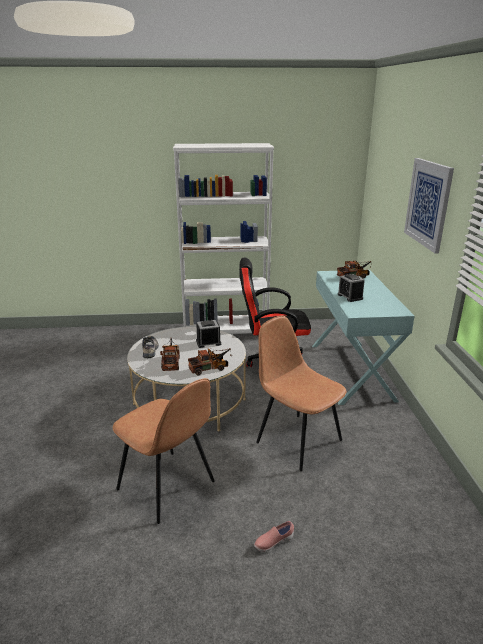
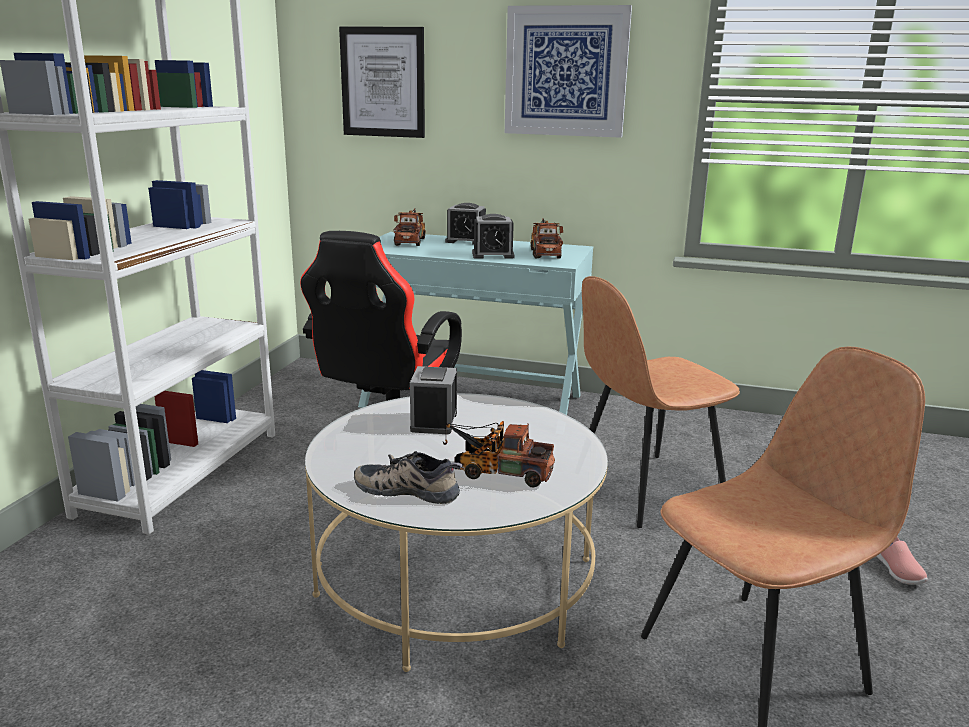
camera: 70 degrees left, 5 degrees down
(211, 368) = (555, 436): toy truck -> toy truck (545, 253)
(373, 286) = (466, 241): none -> alarm clock
(383, 190) = (383, 82): none -> picture

